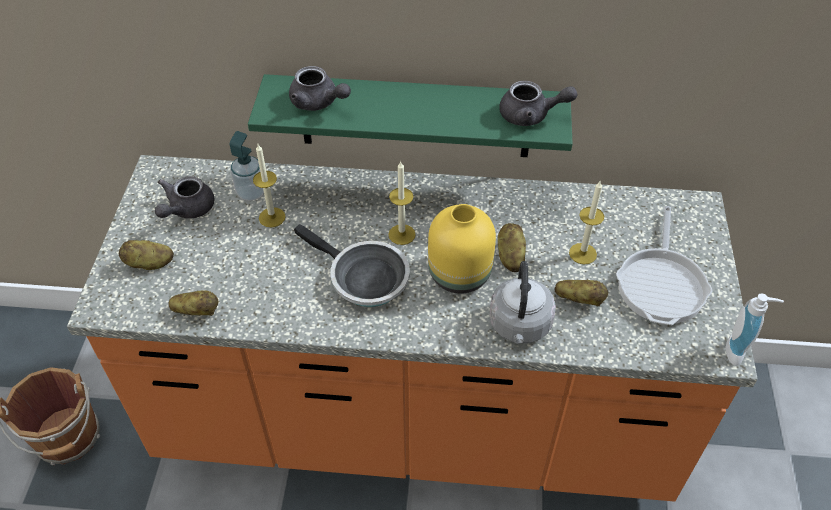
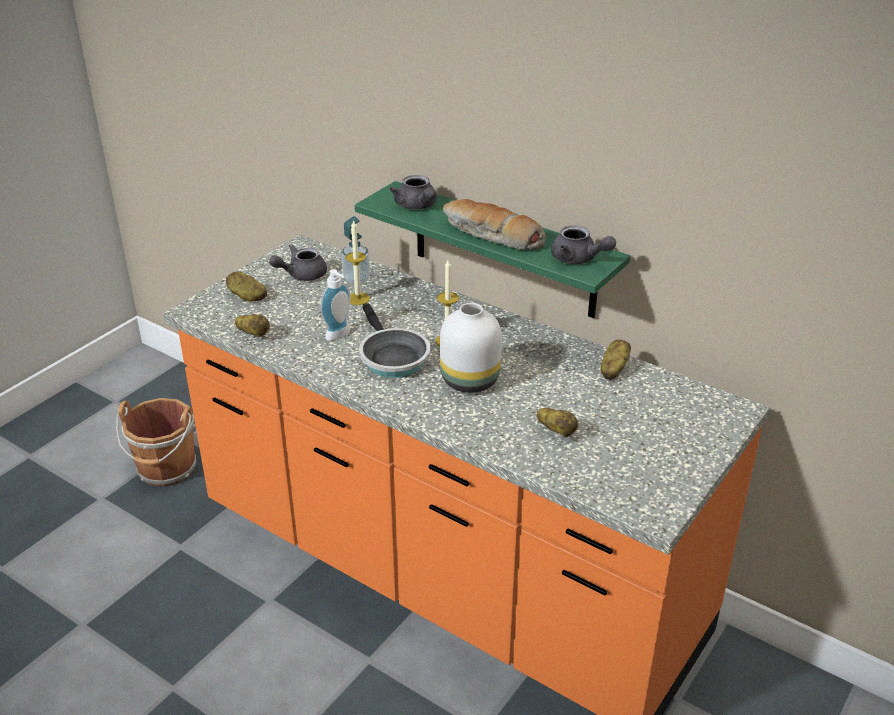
camera: 30 degrees right, 15 degrees down
(426, 116) = (491, 236): none -> bread
(461, 275) = (471, 381): yellow vase -> white vase
(510, 256) = (524, 384): potato -> potato (613, 370)
(519, 326) = (488, 429): grey kettle -> none
(582, 253) = (590, 403): candle -> none
(661, 284) = (643, 448): frying pan -> none
(739, 351) = (671, 518): soap dispenser -> soap dispenser (340, 335)

